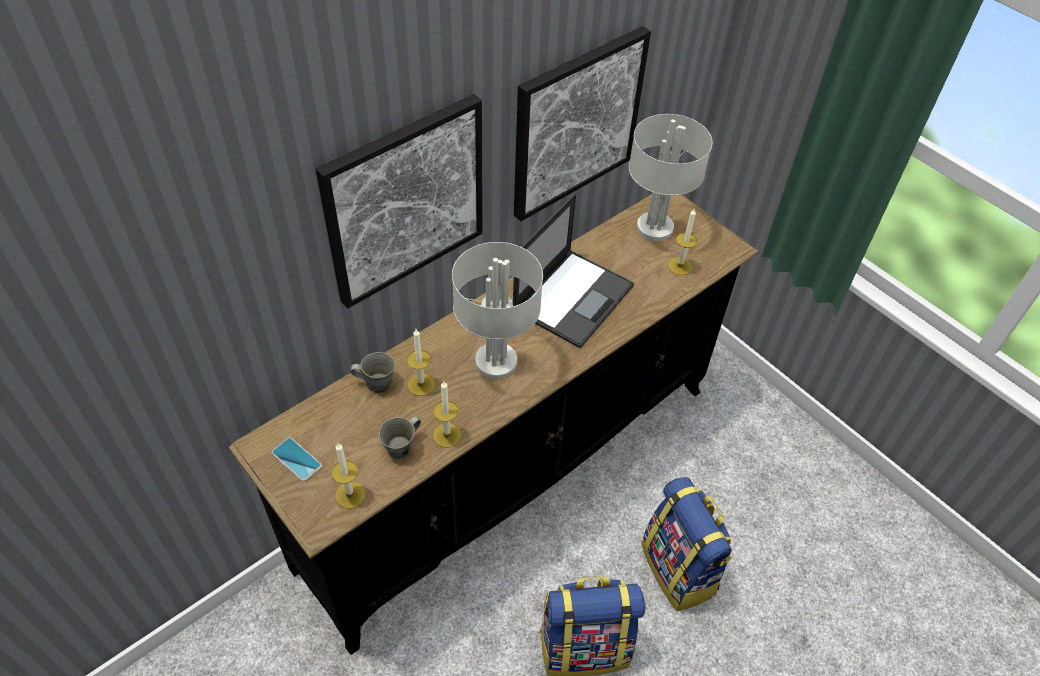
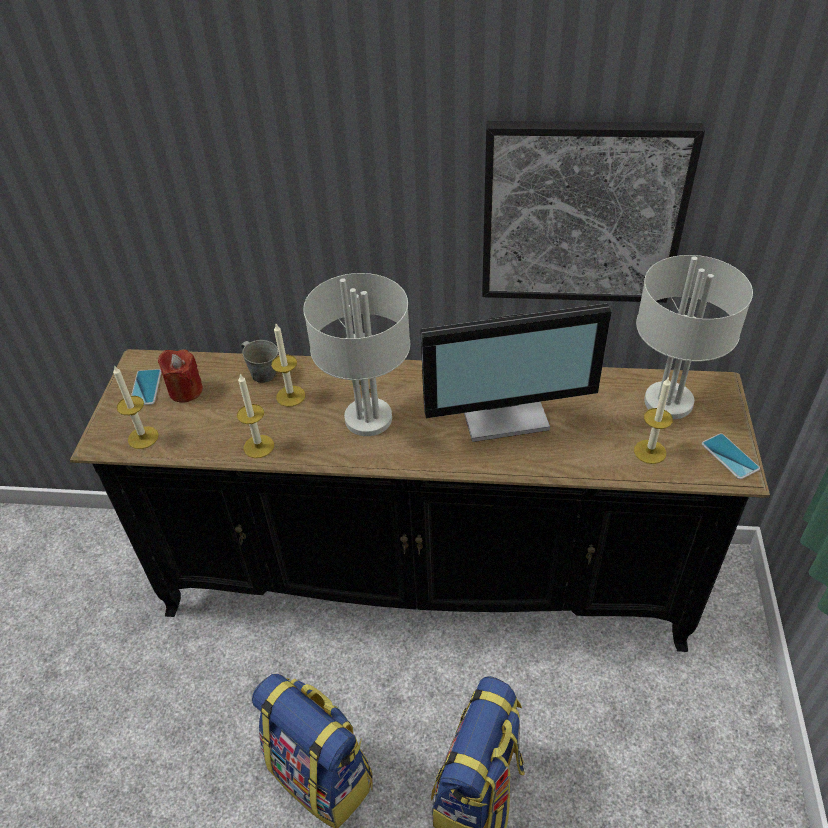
camera: 50 degrees right, 5 degrees down
(333, 438) = (185, 390): none -> red candle
(401, 447) = (217, 431): grey mug -> none
(404, 201) = (327, 194): picture -> none
(573, 297) = (504, 411): laptop -> monitor
(720, 241) = (729, 456): none -> phone

